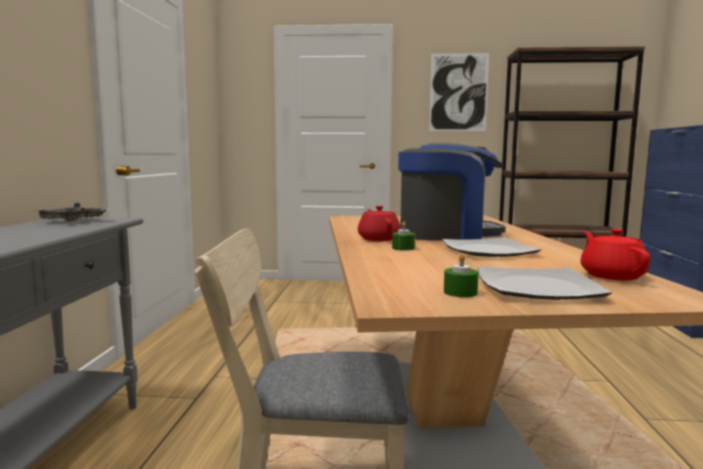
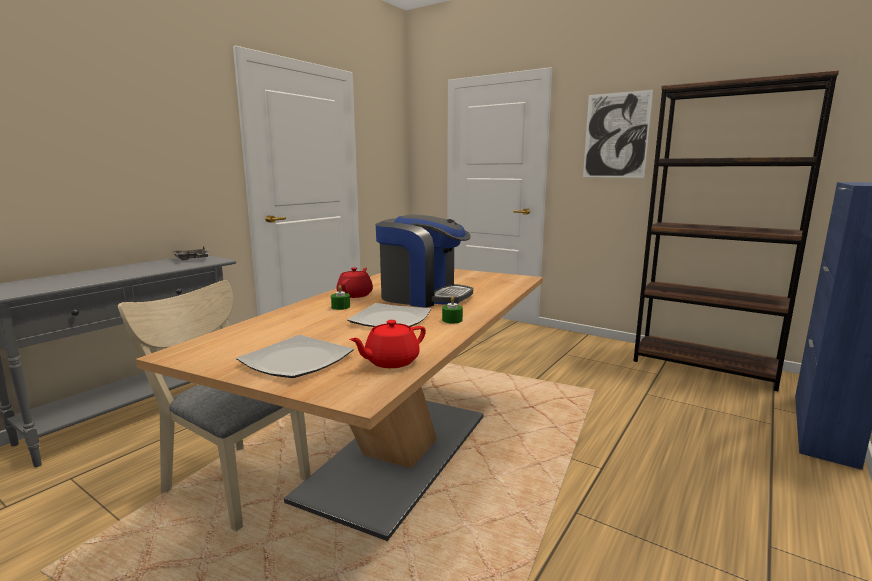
camera: 30 degrees right, 5 degrees up
(460, 292) = (239, 353): green candle -> green candle (452, 320)
(611, 275) = (390, 361): red teapot -> red teapot turned 150 degrees counterclockwise

